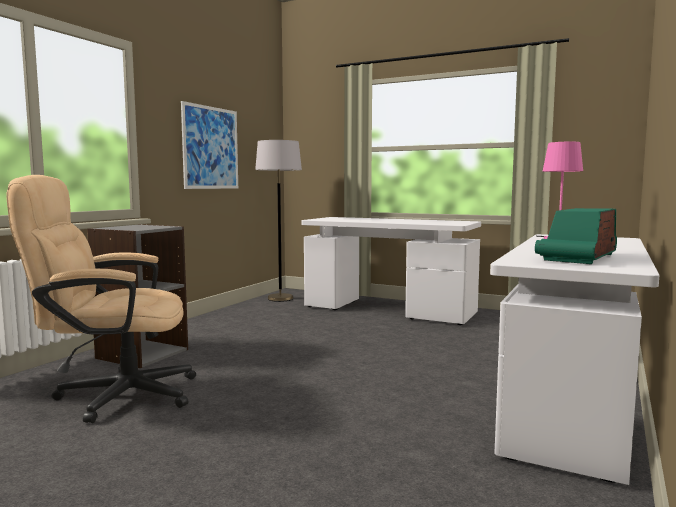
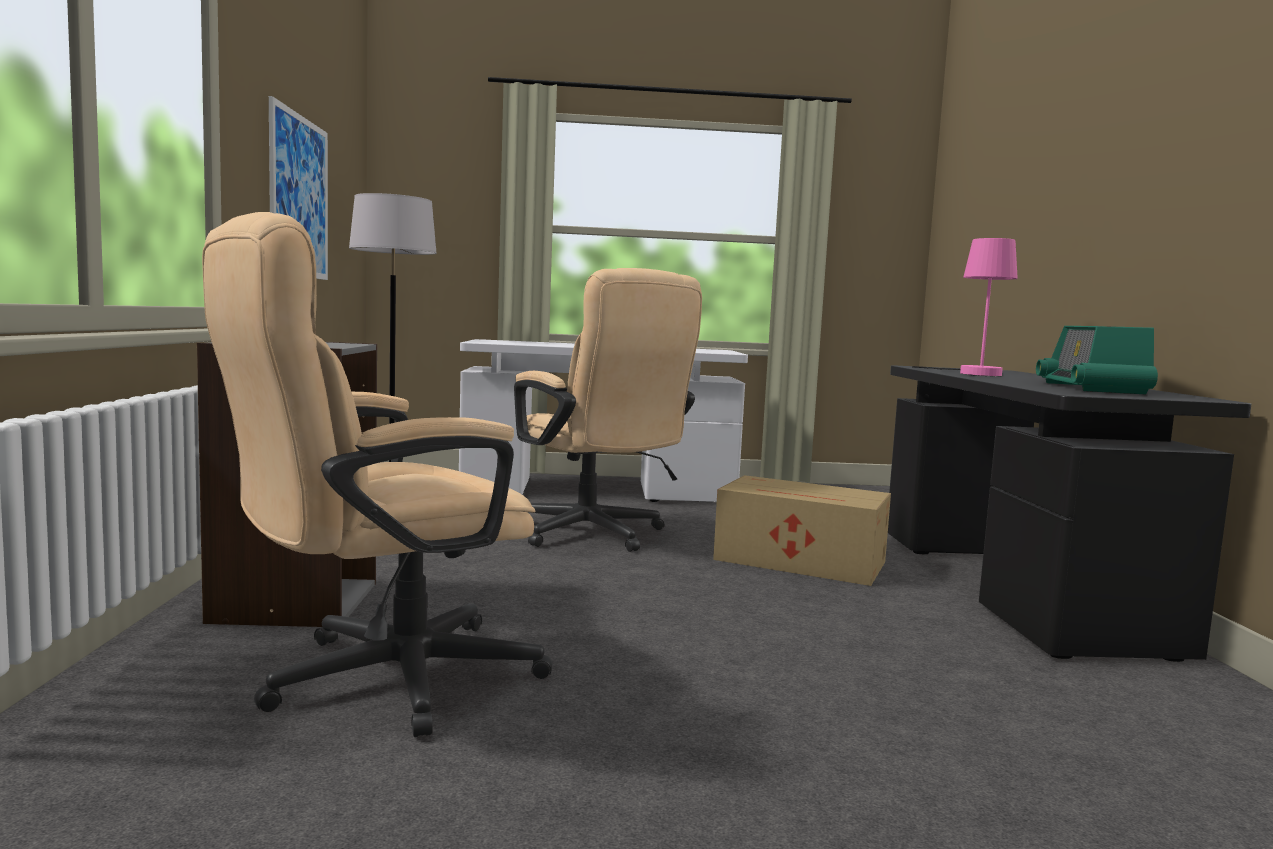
camera: 30 degrees left, 0 degrees up
(339, 336) = (595, 535): none -> beige office chair
(440, 367) = (802, 561): none -> cardboard box
(571, 404) = (1011, 586): white desk -> black desk

